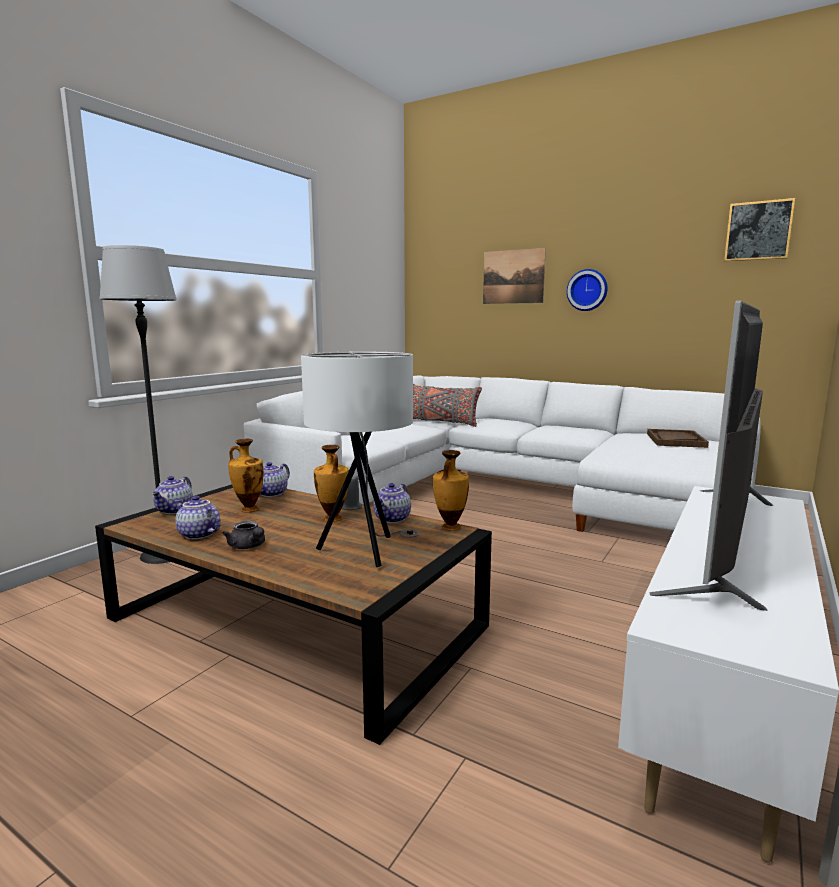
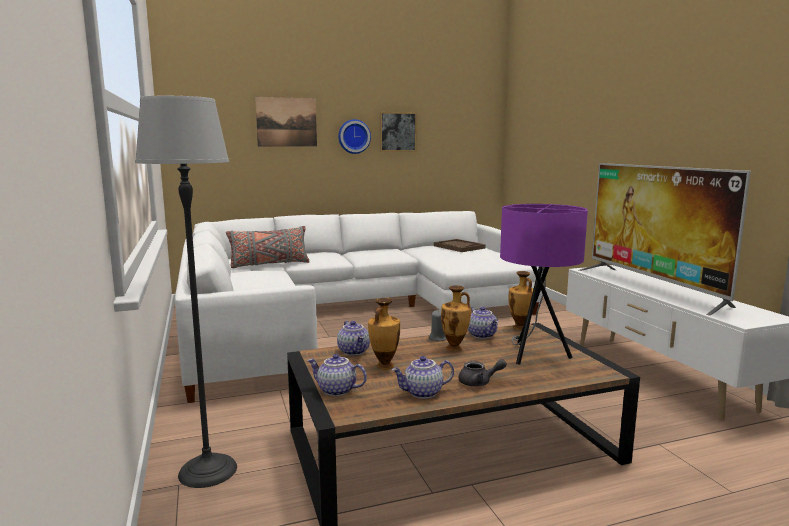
camera: 50 degrees left, 0 degrees up
(175, 510) = (336, 391): teapot -> teapot turned 150 degrees clockwise
(366, 551) = (534, 355): white table lamp -> purple table lamp
(758, 231) = (462, 100): picture -> picture (397, 132)

